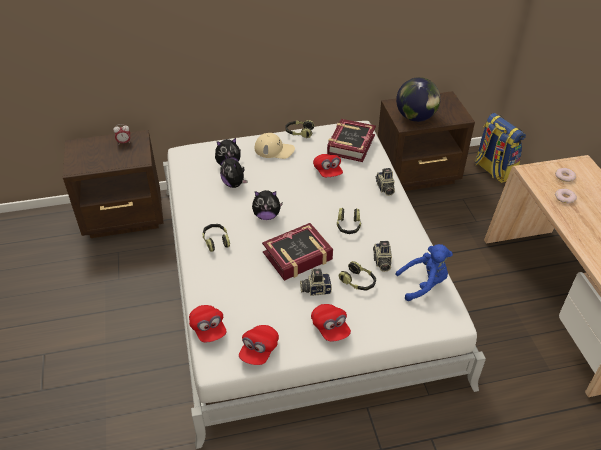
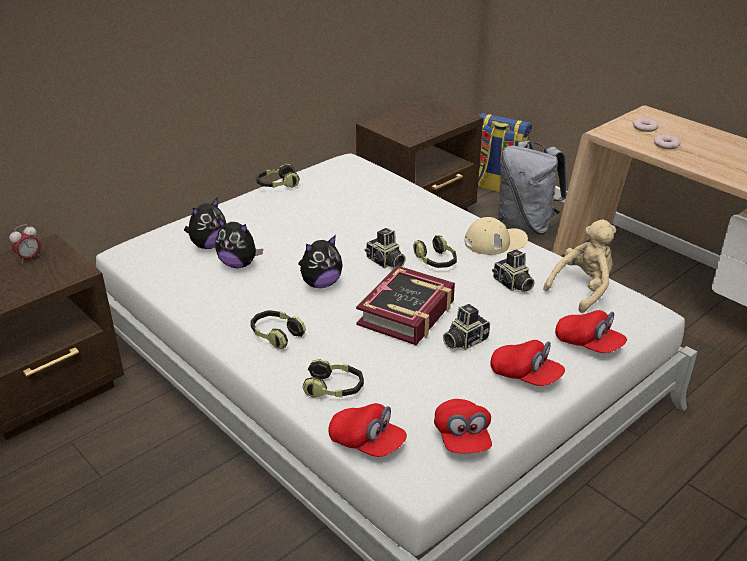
camera: 30 degrees left, 10 degrees down
(274, 150) = (261, 211): beige cap -> beige cap (495, 241)
(327, 172) = (355, 214): red cap -> red cap (588, 344)
(350, 145) = (356, 179): book -> none
(358, 282) = (507, 314): headphones -> headphones (334, 388)
(384, 188) = (440, 211): camera -> camera (385, 262)
(415, 117) = (414, 129): globe -> none
(424, 284) = (582, 289): blue plush toy -> beige plush toy
(488, 208) = (526, 225): none -> grey backpack

